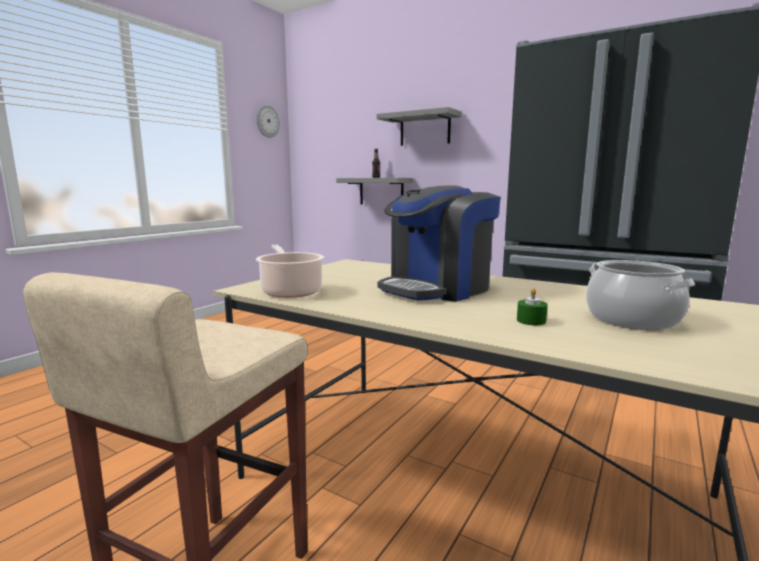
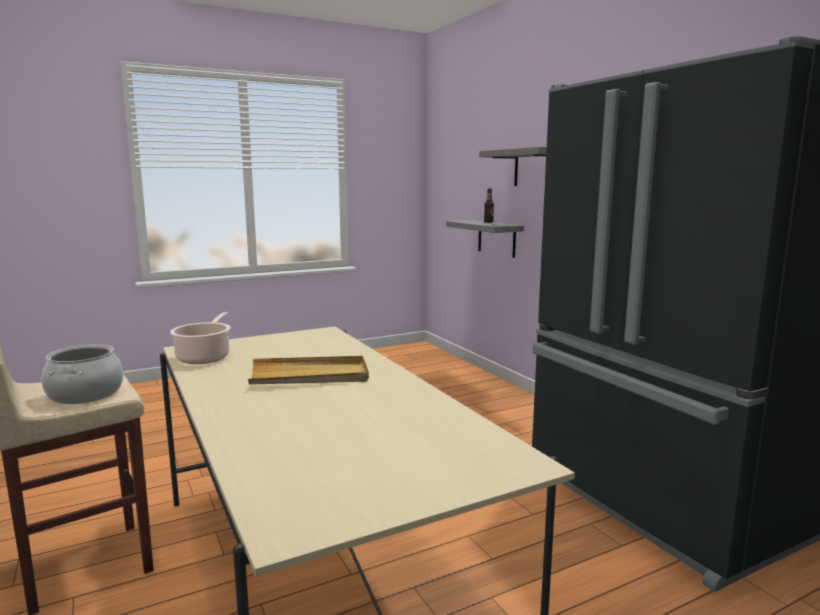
camera: 30 degrees right, 0 degrees up
(267, 121) = (397, 154): wall clock -> none
(437, 289) = (310, 375): coffee machine -> beige tray
(531, 321) = (283, 423): green candle -> none
(632, 319) = (366, 442): cooking pot -> cooking pot (86, 394)

